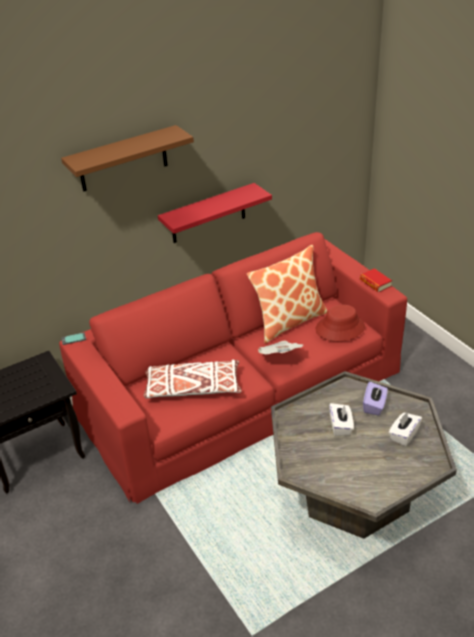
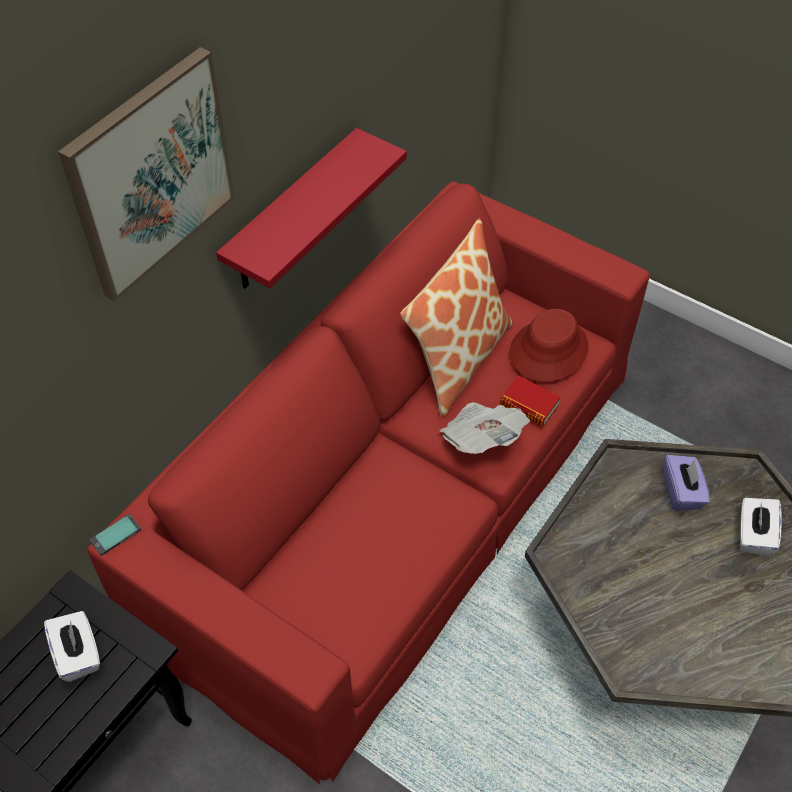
camera: 25 degrees left, 15 degrees up
(123, 159) = (151, 174): brown shelf -> picture
(192, 387) = (366, 551): white pillow -> none
(340, 426) = (652, 551): white tissue box -> white tissue box (78, 654)
(375, 283) = (587, 257): book -> book (529, 405)

